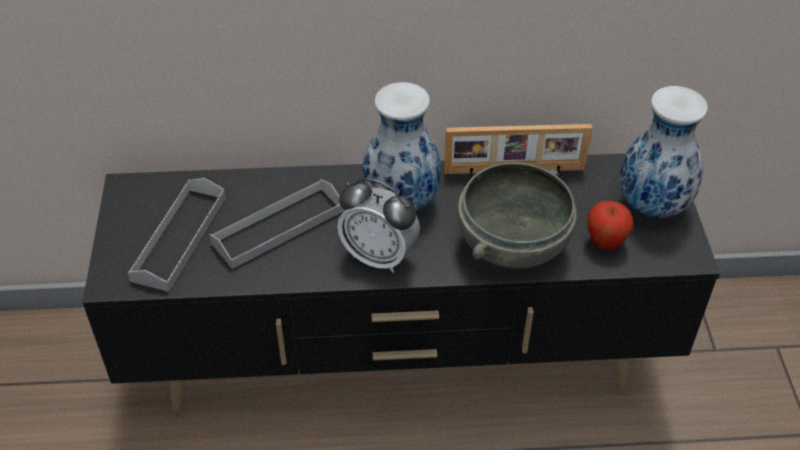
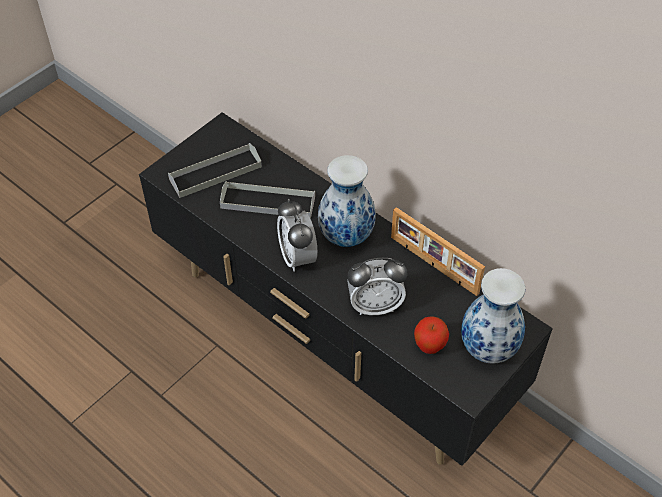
camera: 45 degrees right, 5 degrees up
(511, 244) = (375, 305): grey bowl -> alarm clock

